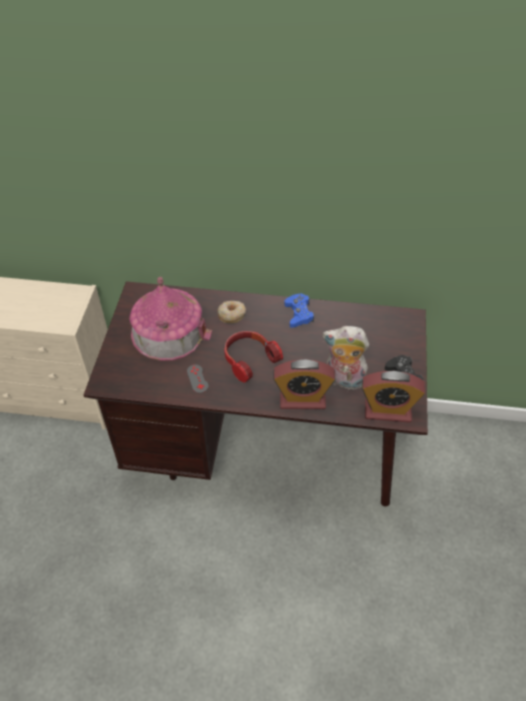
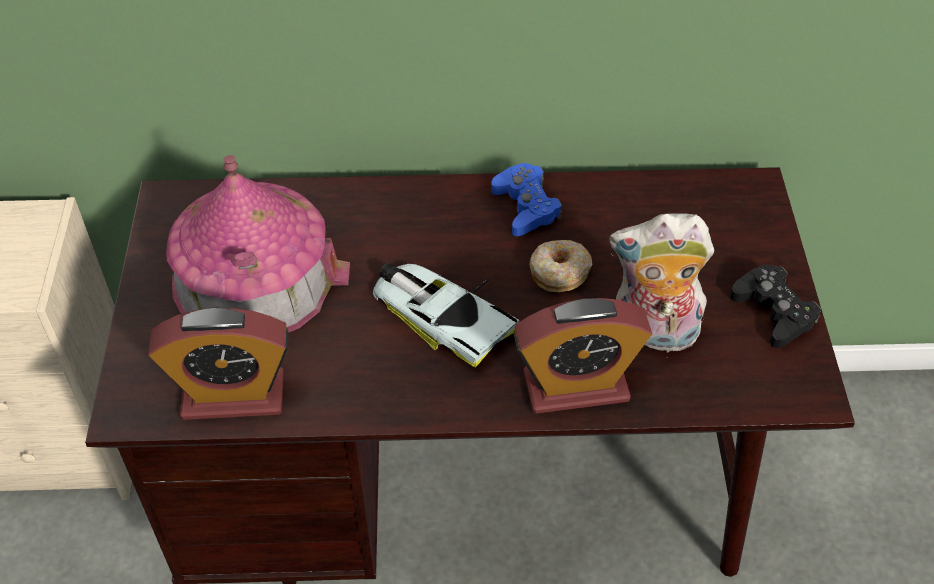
camera: 10 degrees left, 0 degrees up
(197, 379) = (338, 372): grey game controller -> none
(231, 315) = (384, 225): donut -> donut (559, 272)
(249, 359) = (442, 315): headphones -> toy car
(387, 411) = (760, 387): alarm clock -> alarm clock (233, 395)

